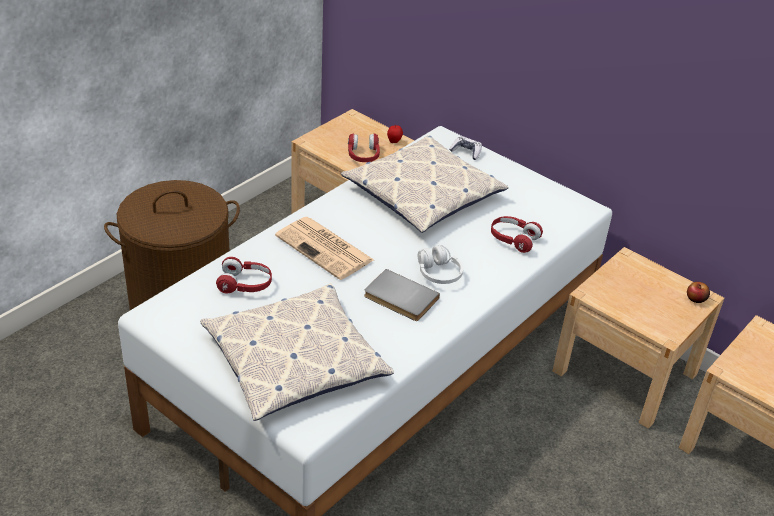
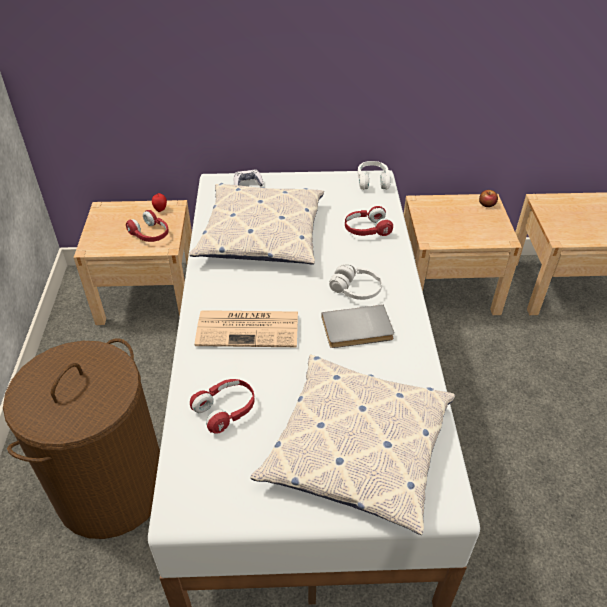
camera: 40 degrees left, 5 degrees up
(577, 208) = (372, 181): none -> white headphones

